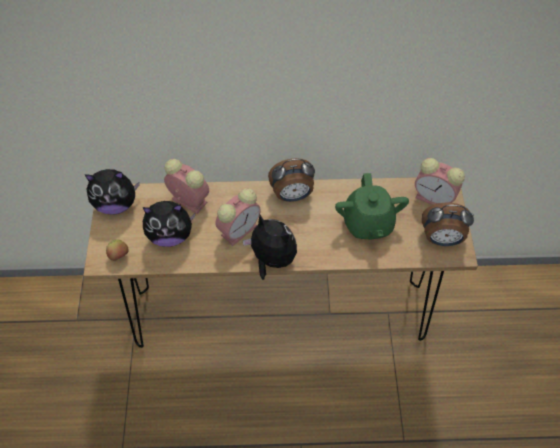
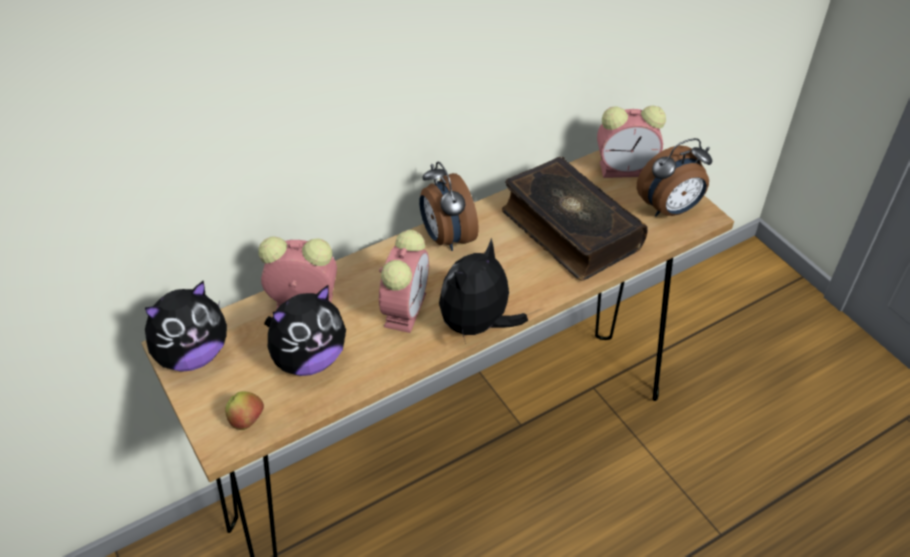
camera: 30 degrees left, 10 degrees down
(271, 259) = (477, 325): plush toy -> plush toy turned 60 degrees counterclockwise
(292, 195) = (446, 237): alarm clock -> alarm clock turned 105 degrees clockwise
(367, 223) = (569, 230): green teapot -> book

